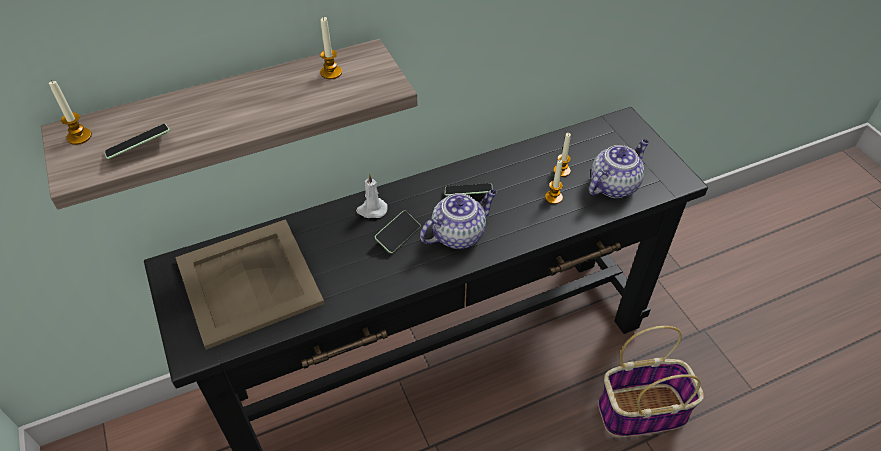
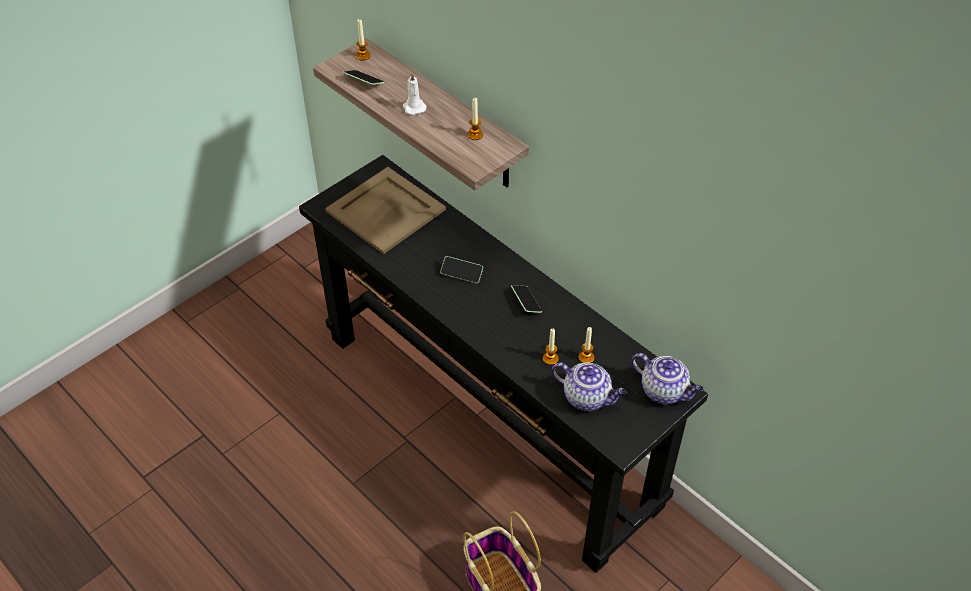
camera: 70 degrees right, 0 degrees up
(371, 210) = (481, 251): white candle -> white candle (413, 107)
(459, 234) = (480, 308): teapot -> teapot (664, 391)

